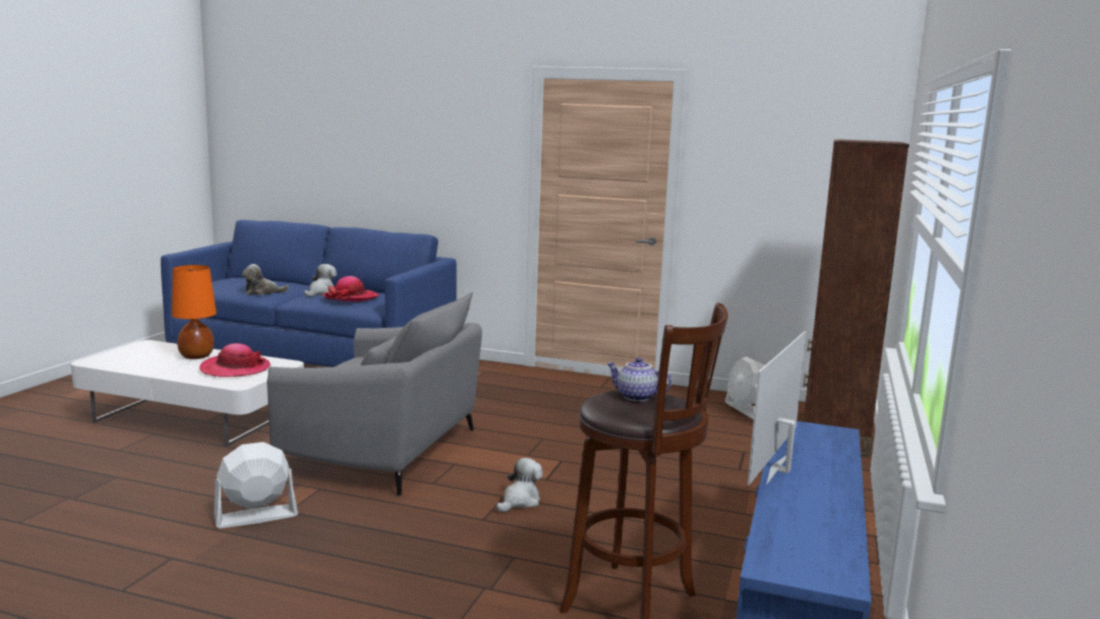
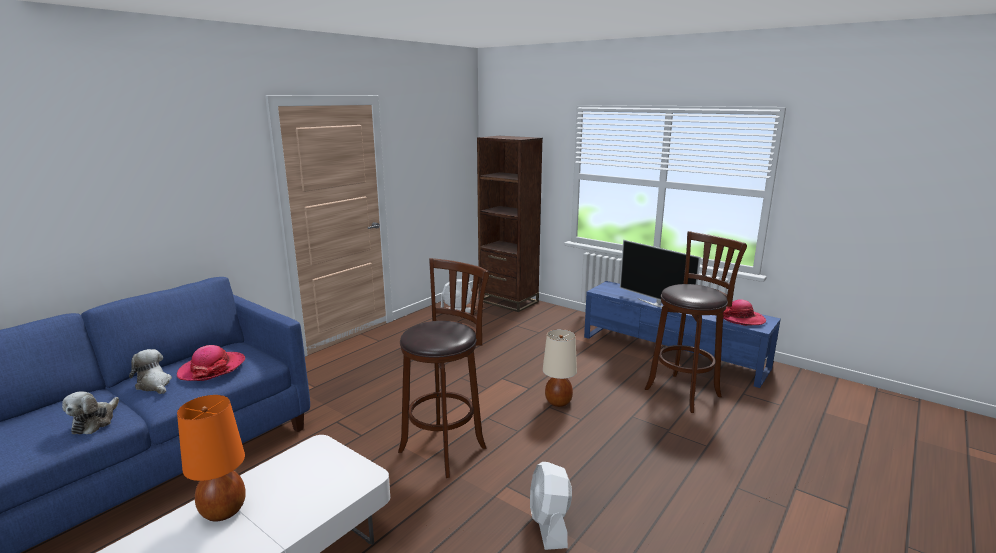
camera: 70 degrees left, 5 degrees up
(235, 369) = (308, 479): hat -> hat (740, 318)
(383, 451) = (445, 447): grey armchair -> brown stool
(520, 501) = (558, 402): plush toy -> beige table lamp
(636, 397) = (688, 290): teapot -> none

